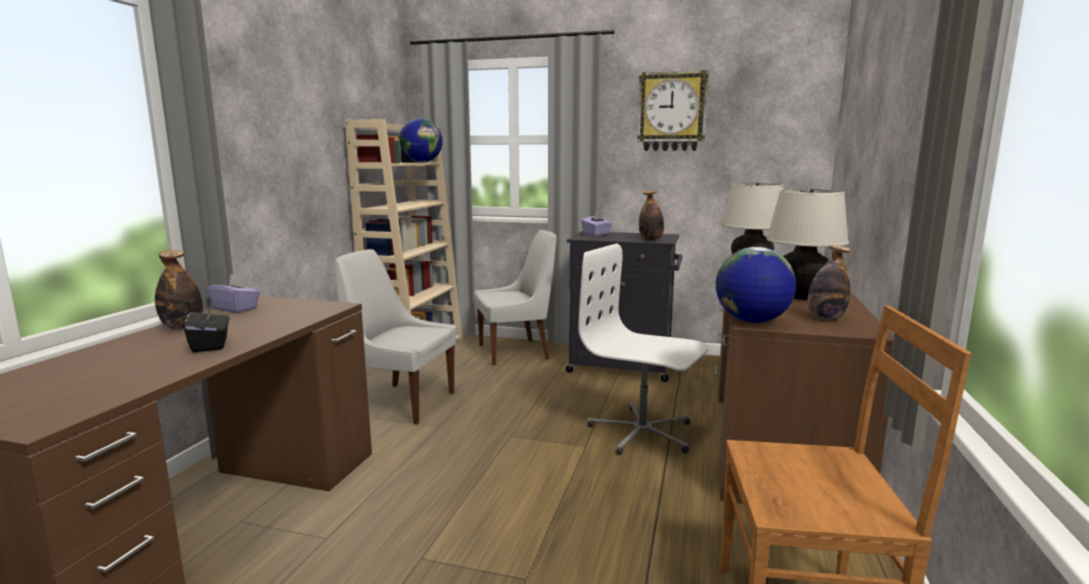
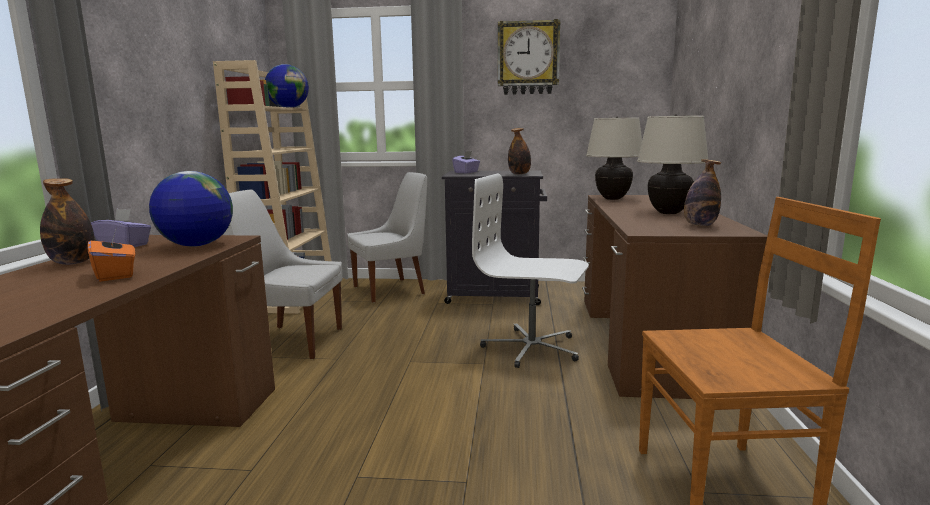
camera: 10 degrees left, 0 degrees up
(210, 345) = (115, 275): black tissue box -> orange tissue box
(751, 321) = (640, 230): globe -> globe (196, 245)

